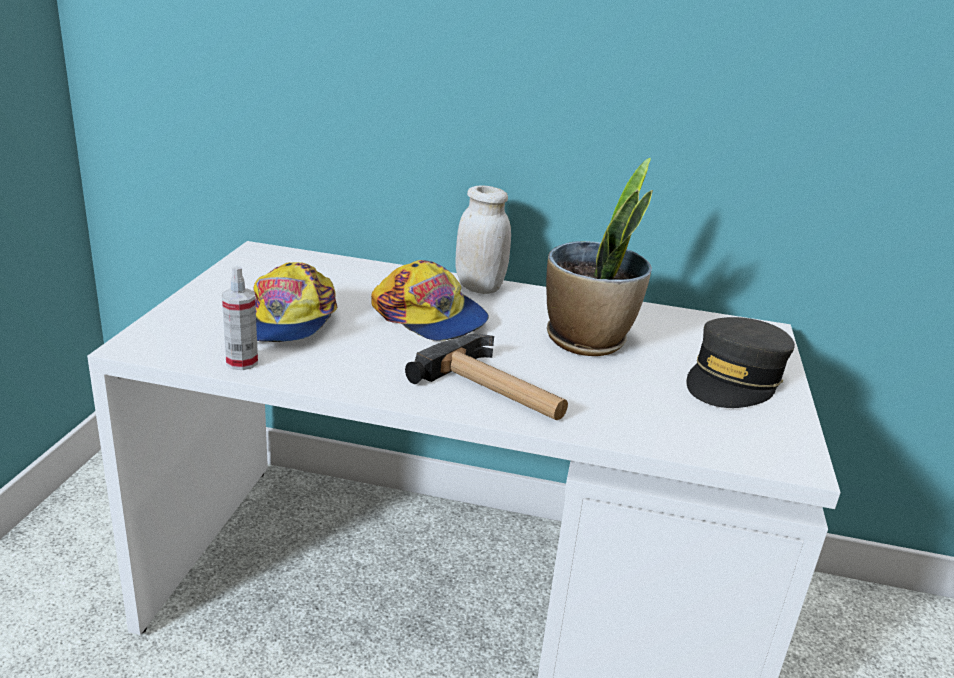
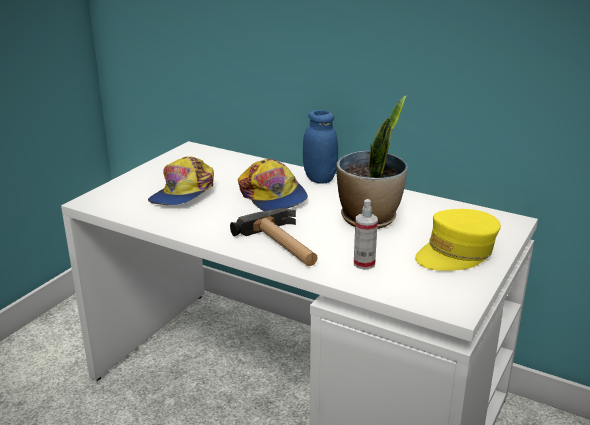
camera: 20 degrees right, 0 degrees up
(242, 362) = (141, 215): spray bottle -> spray bottle (364, 263)
(479, 287) = (319, 179): white jar -> blue jar
(734, 380) = (456, 253): grey cap -> yellow cap

